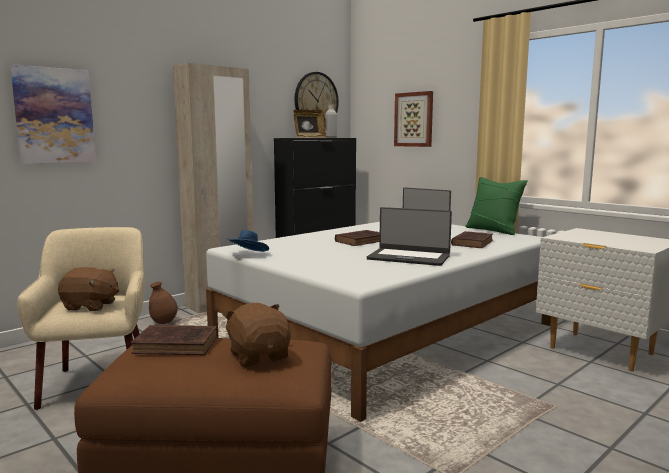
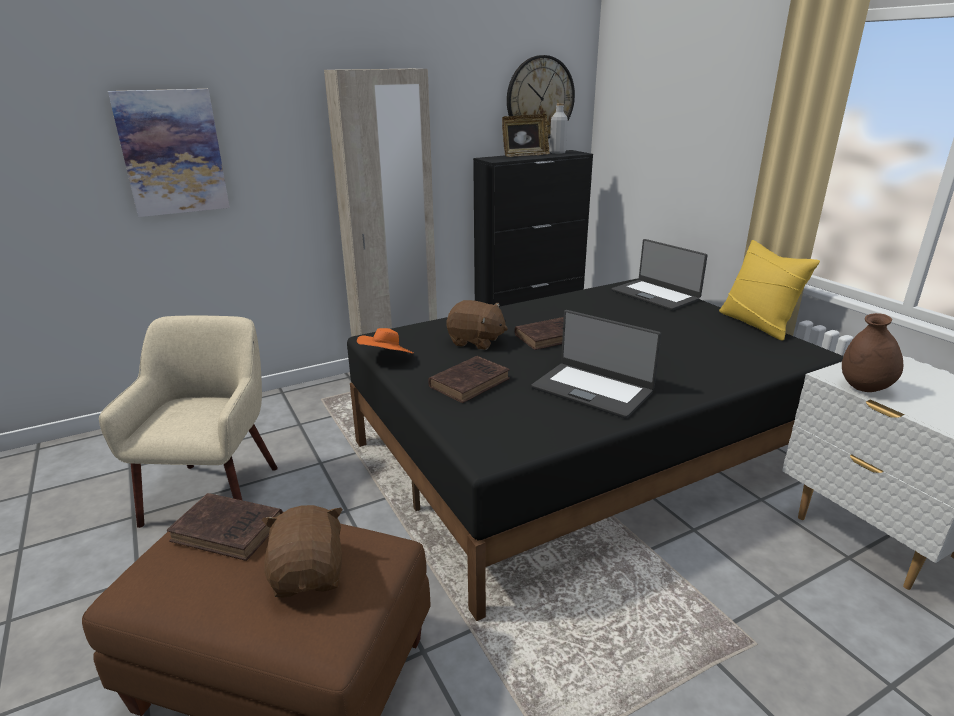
camera: 15 degrees right, 15 degrees up
(90, 306) = (188, 421): brown plush toy -> brown plush toy (476, 341)
(164, 322) = (321, 399): brown vase -> brown vase (864, 388)
(248, 255) = (386, 358): blue hat -> orange hat
(388, 333) = (579, 455): white bed -> black bed
(414, 119) = (675, 134): picture -> none
(472, 242) = (707, 357): brown book -> brown book (471, 382)
(493, 230) = (757, 324): green pillow -> yellow pillow

